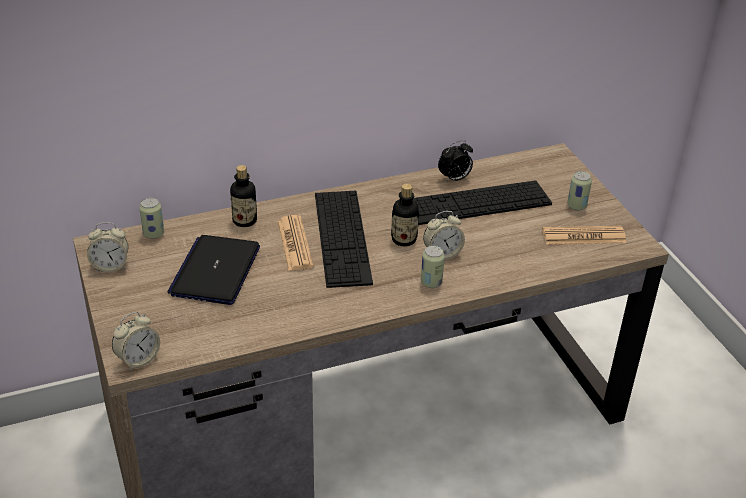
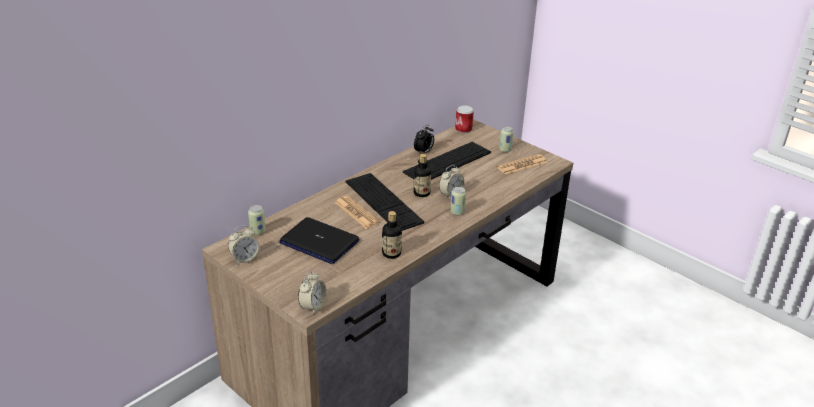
camera: 25 degrees left, 5 degrees down
(215, 271) = (319, 242): laptop -> laptop turned 45 degrees counterclockwise
(244, 220) = (312, 208): bottle -> bottle (391, 253)
(539, 158) = (463, 129): none -> can

